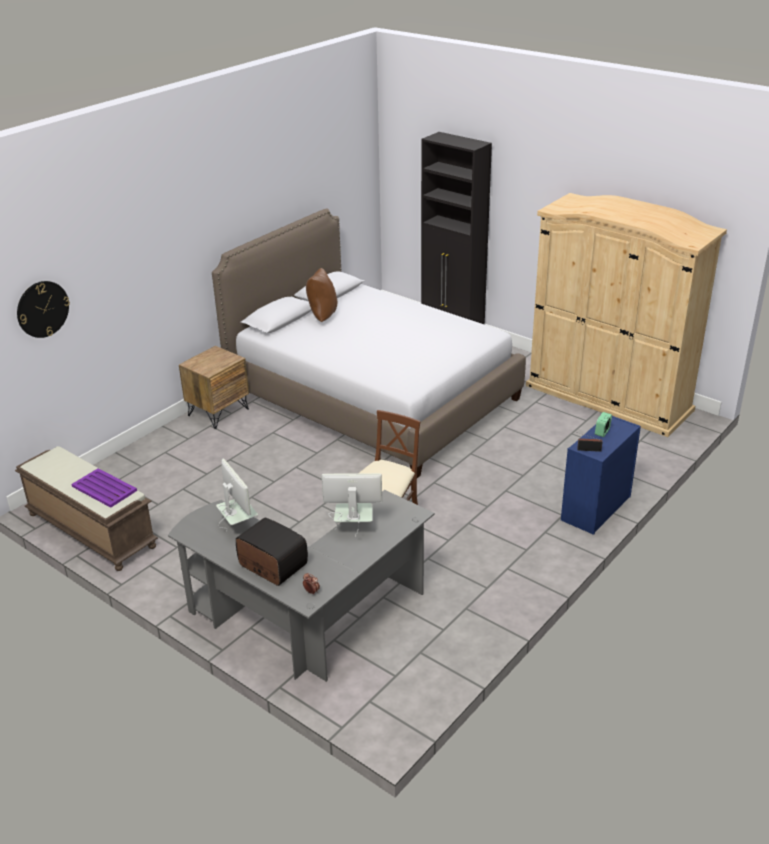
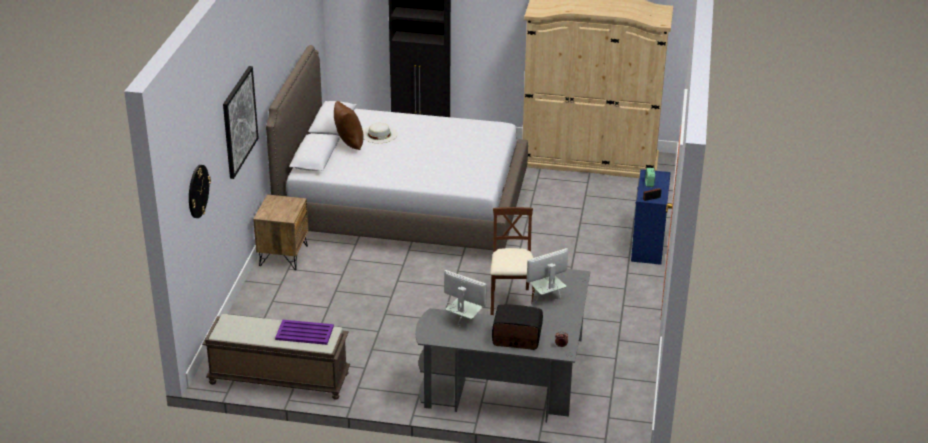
camera: 30 degrees left, 0 degrees up
(156, 255) = (239, 121): none -> picture
(361, 313) = (379, 134): none -> white hat

